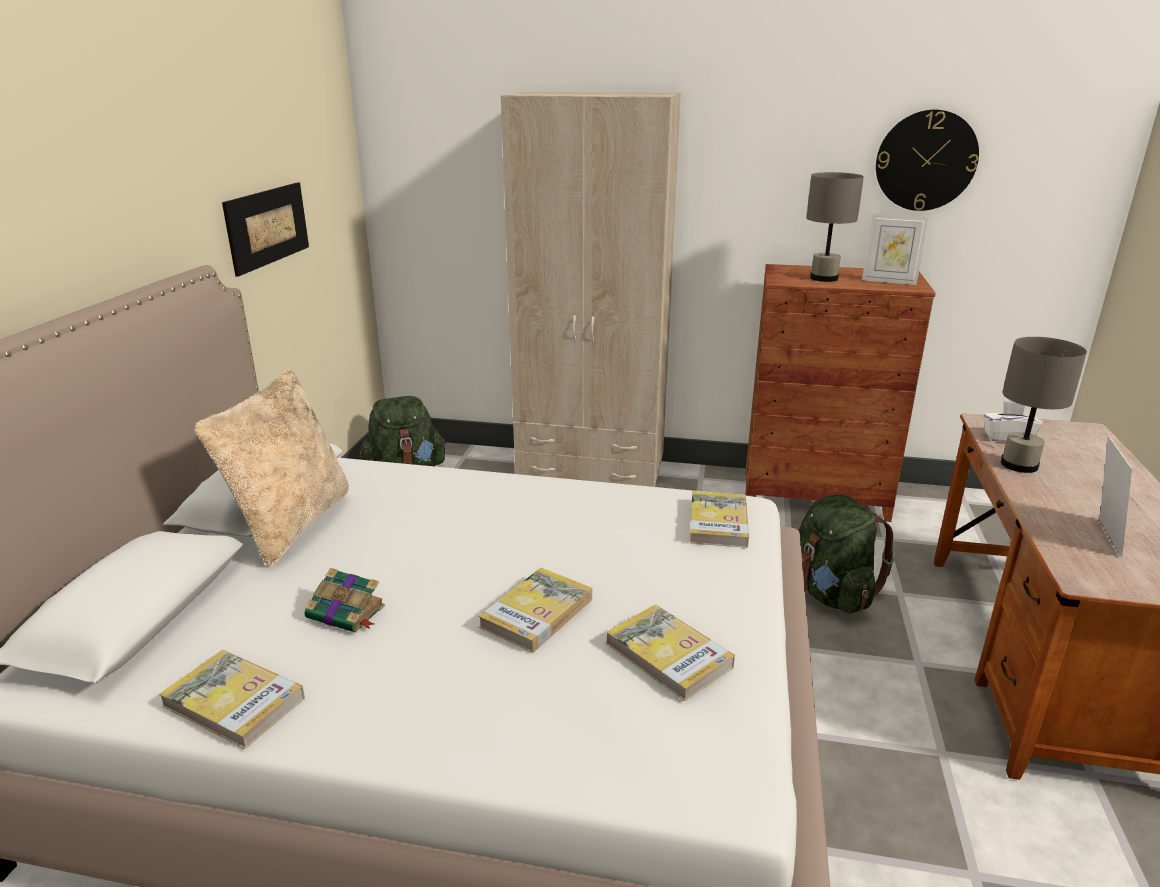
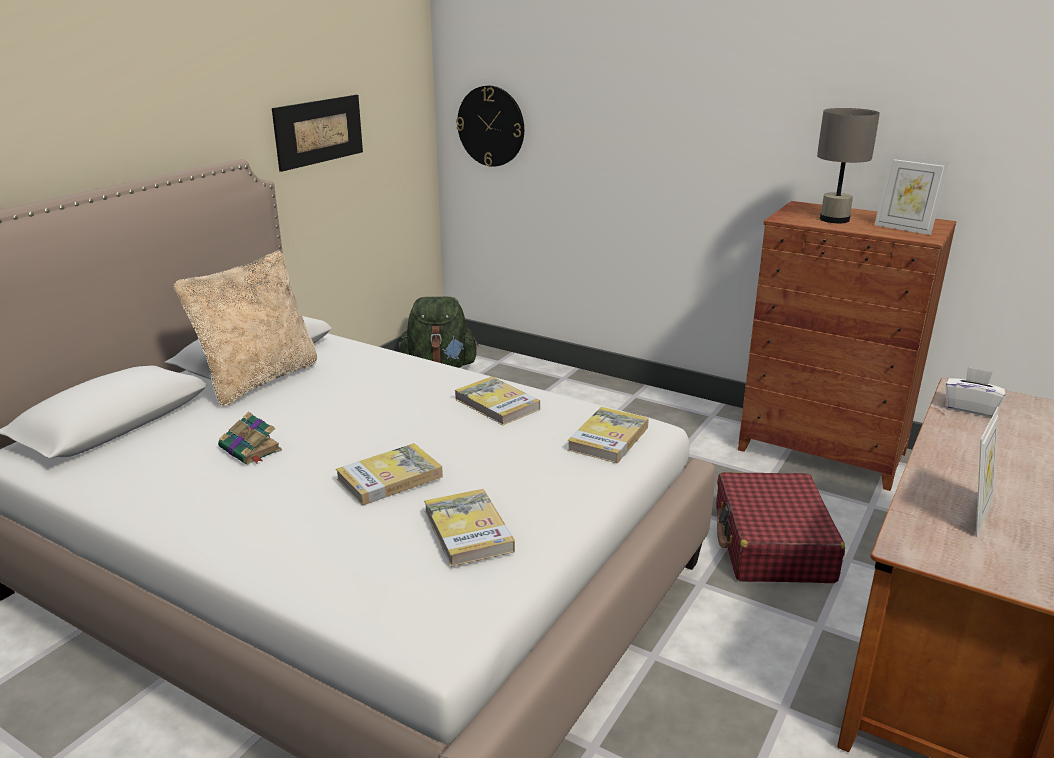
camera: 20 degrees right, 0 degrees up
(234, 702) = (133, 493): book -> book (497, 404)
(592, 476) = (605, 397): beige wardrobe -> none
(831, 593) = (772, 544): green backpack -> red suitcase
(926, 161) = (972, 100): wall clock -> wall clock (491, 126)
(1018, 465) = (953, 435): grey table lamp -> none

